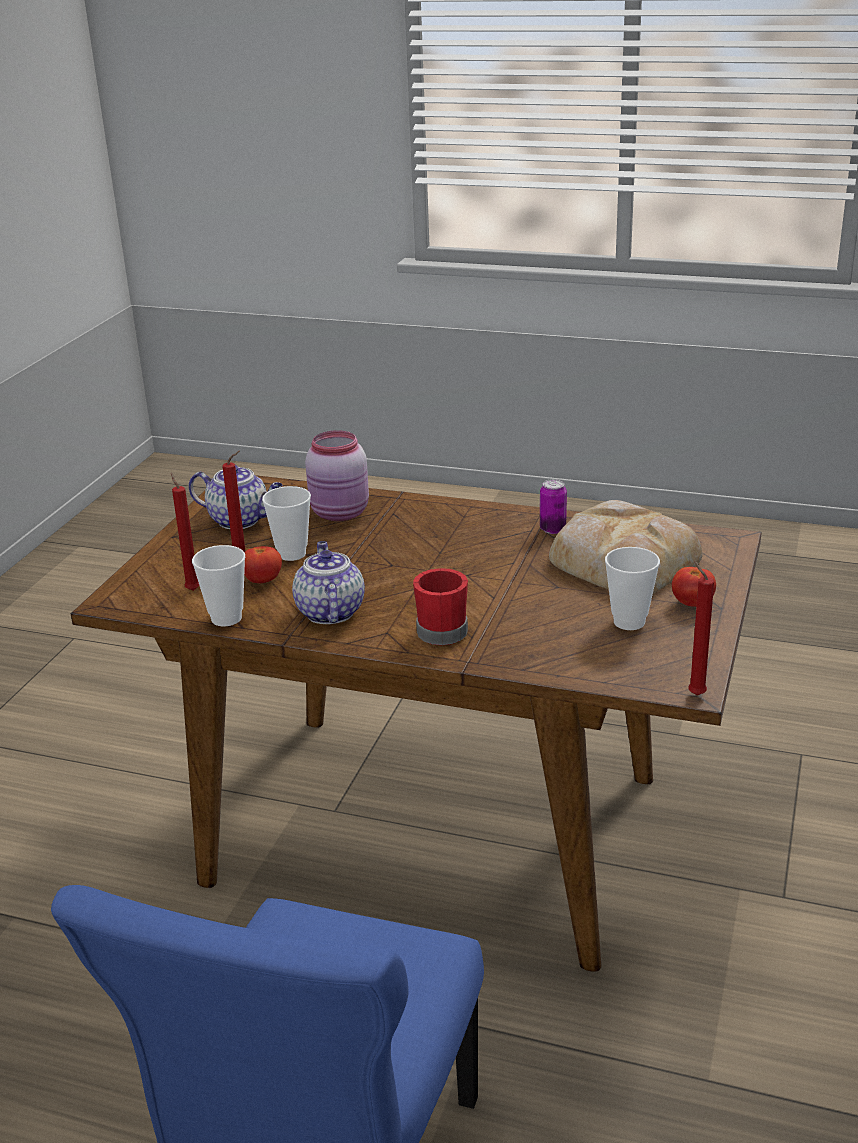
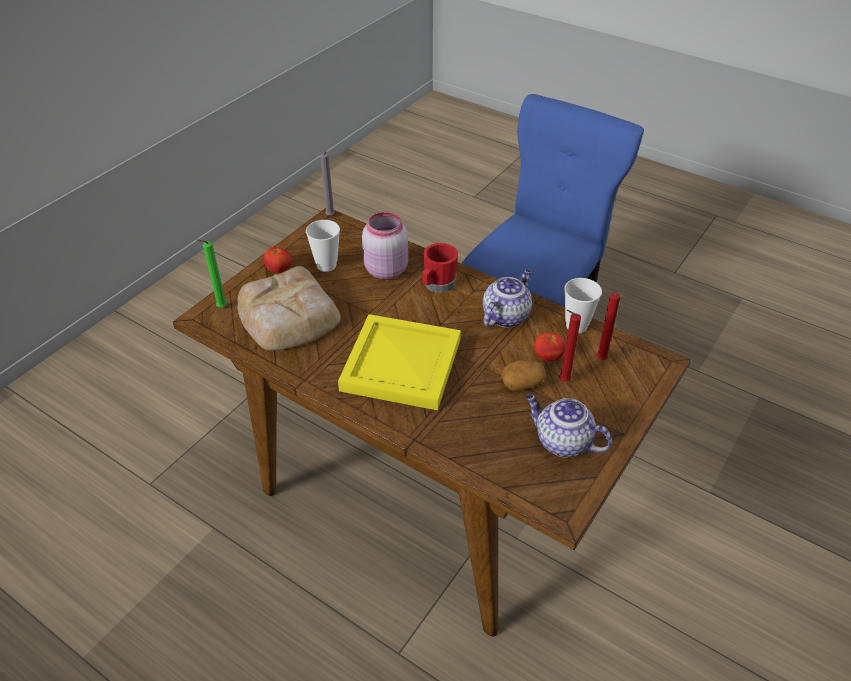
camera: 165 degrees left, 15 degrees up
(292, 554) = (522, 383): cup -> potato
(329, 611) = (506, 316): teapot -> teapot turned 150 degrees counterclockwise
(341, 513) = (471, 427): pink jar -> pink jar (386, 269)
(442, 543) = (402, 366): none -> yellow tray
(552, 529) = (312, 360): can -> none
(694, 693) = (330, 216): red candle -> grey candle
(719, 551) = (220, 308): none -> green candle

